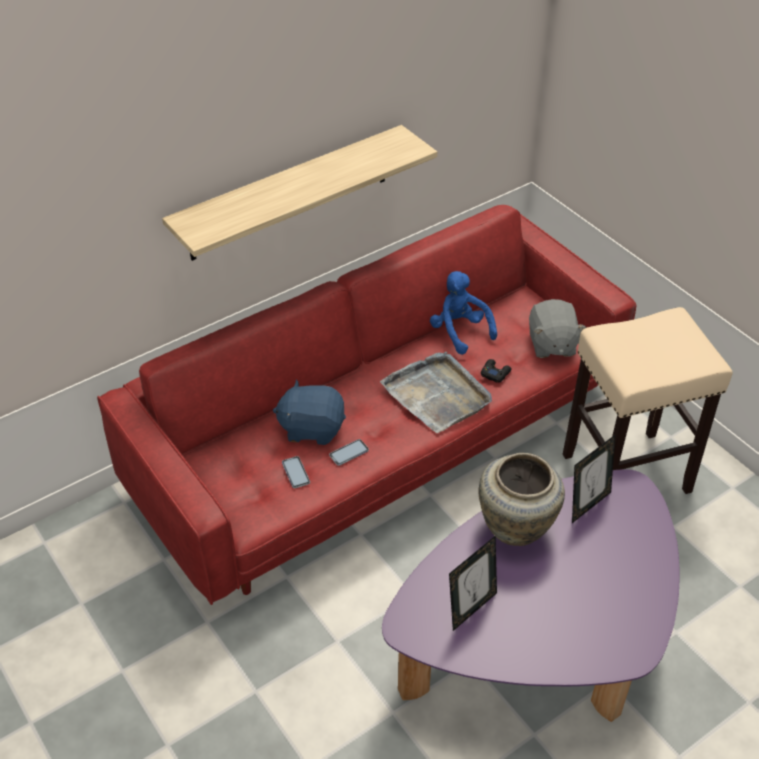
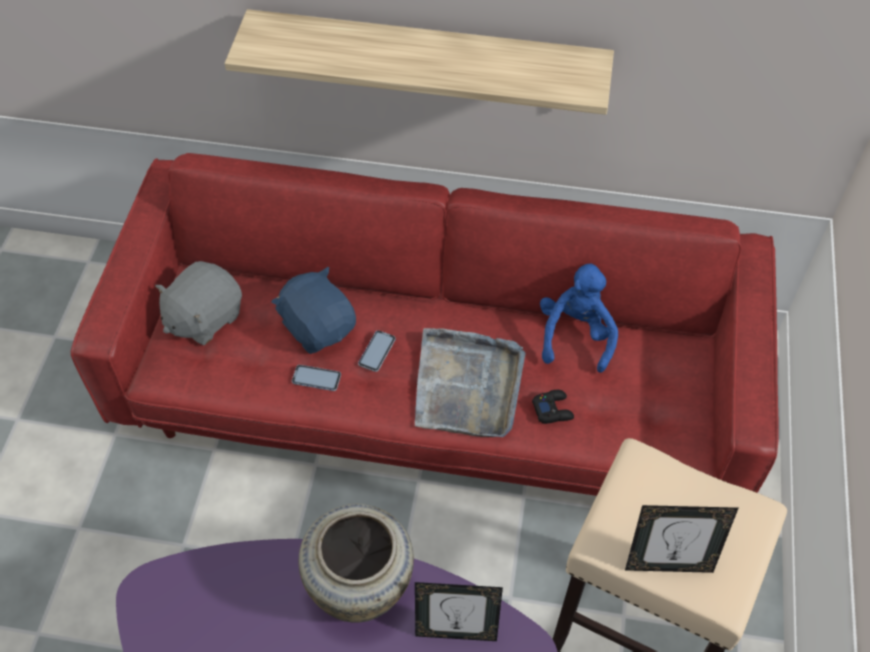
camera: 45 degrees right, 10 degrees up
(296, 473) = (251, 359): phone -> phone (377, 351)
(471, 608) = (219, 629): picture frame -> picture frame (668, 564)
(551, 344) = (654, 425): grey plush toy -> grey plush toy (204, 318)

